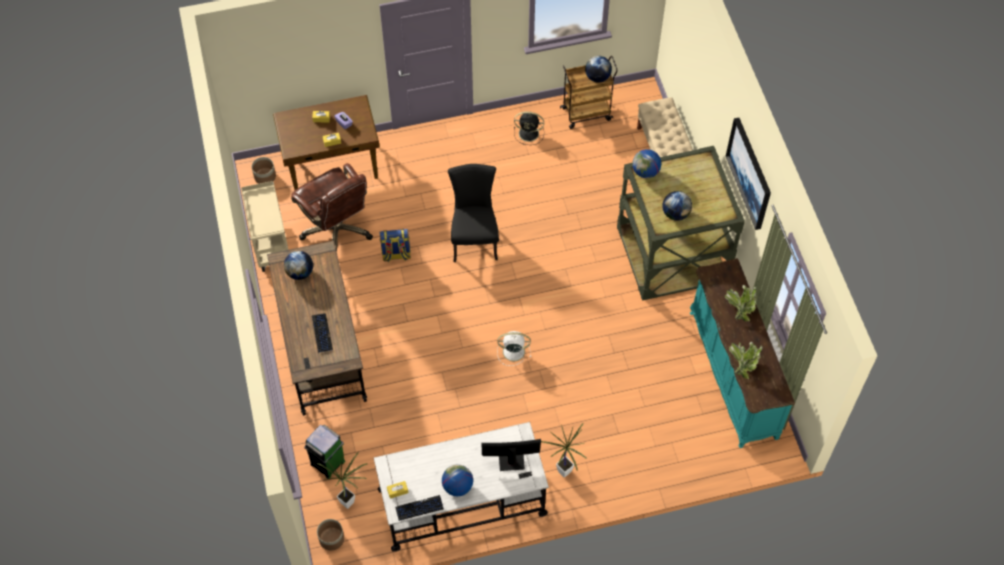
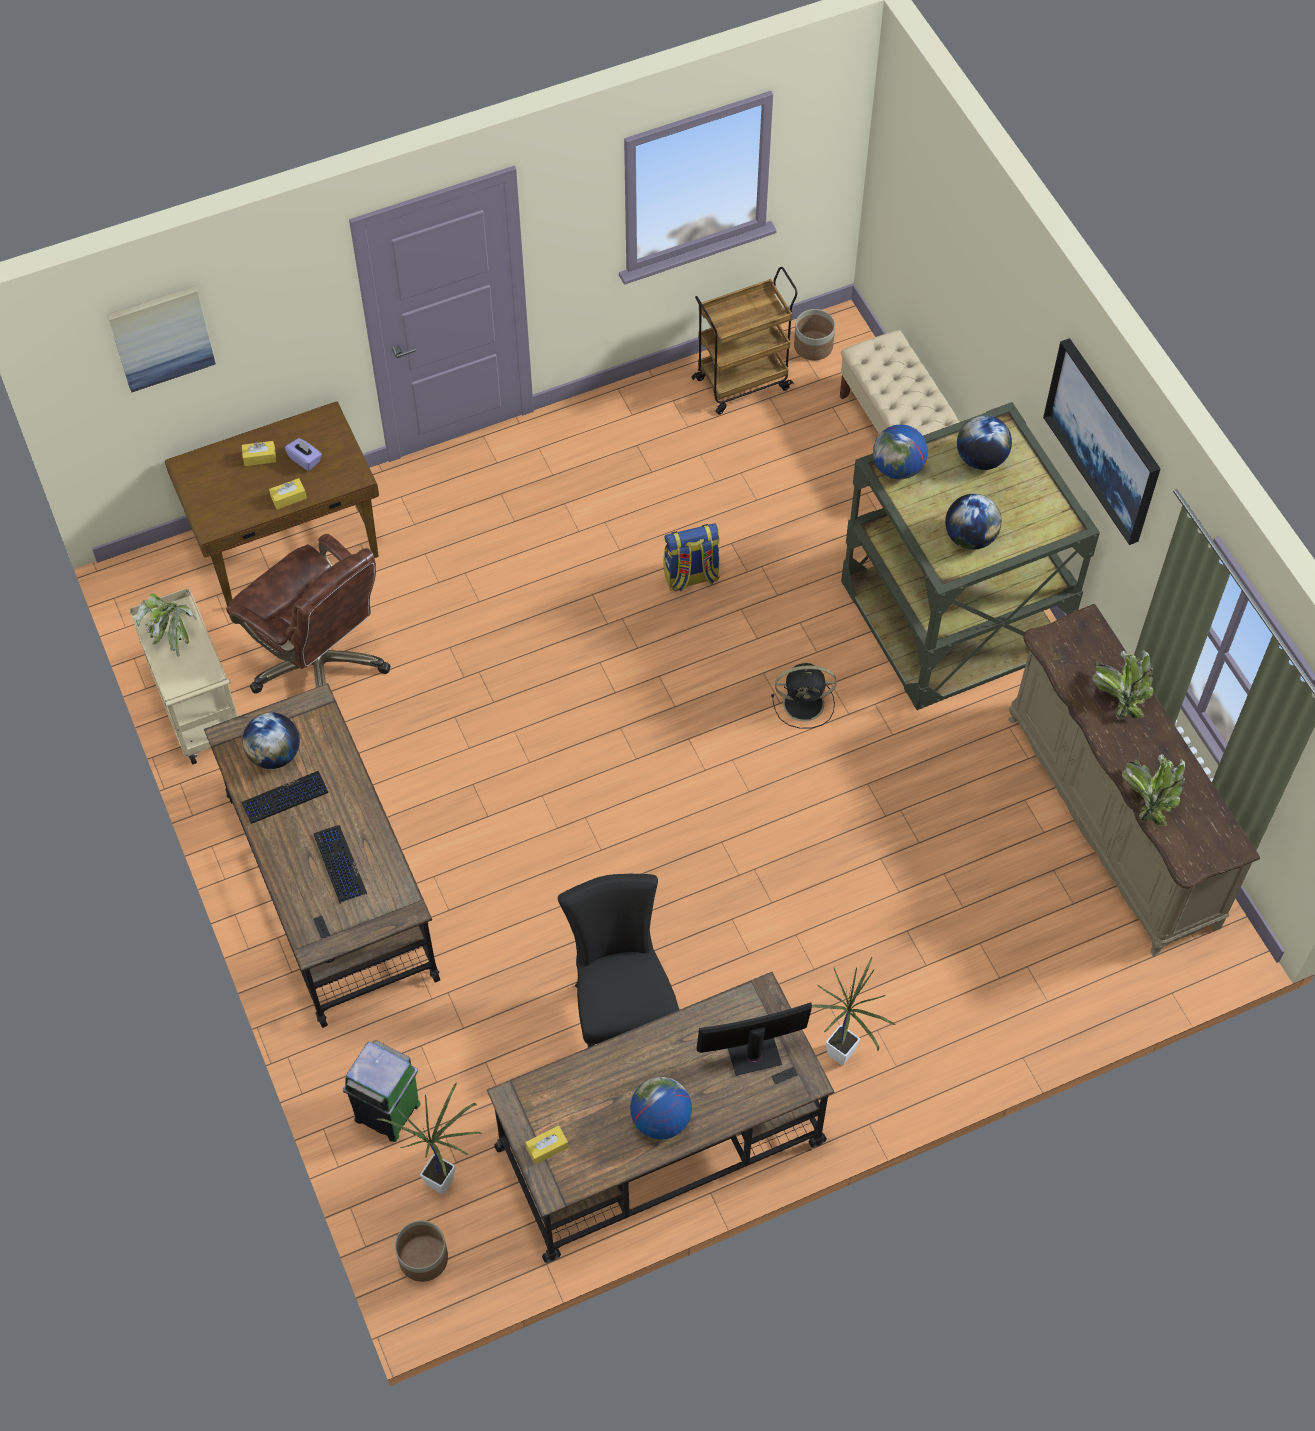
camera: 10 degrees left, 0 degrees up
(260, 203) = (171, 633): none -> potted plant
(265, 176) = (162, 584): planter -> planter (813, 346)
(276, 51) = (161, 337): none -> picture
(396, 255) = (441, 694): backpack -> backpack (691, 577)
(419, 508) = (595, 1174): keyboard -> keyboard (285, 798)
(462, 502) = (661, 1145): white desk -> brown desk
(474, 238) = (582, 642): black chair -> black chair (621, 1011)
(512, 351) = (696, 842): white fan -> none
(529, 133) = (645, 433): black fan -> black fan (805, 703)
(597, 77) = (761, 311): globe -> globe (981, 459)
(731, 374) = (1108, 822): turquoise cabinet -> beige cabinet

